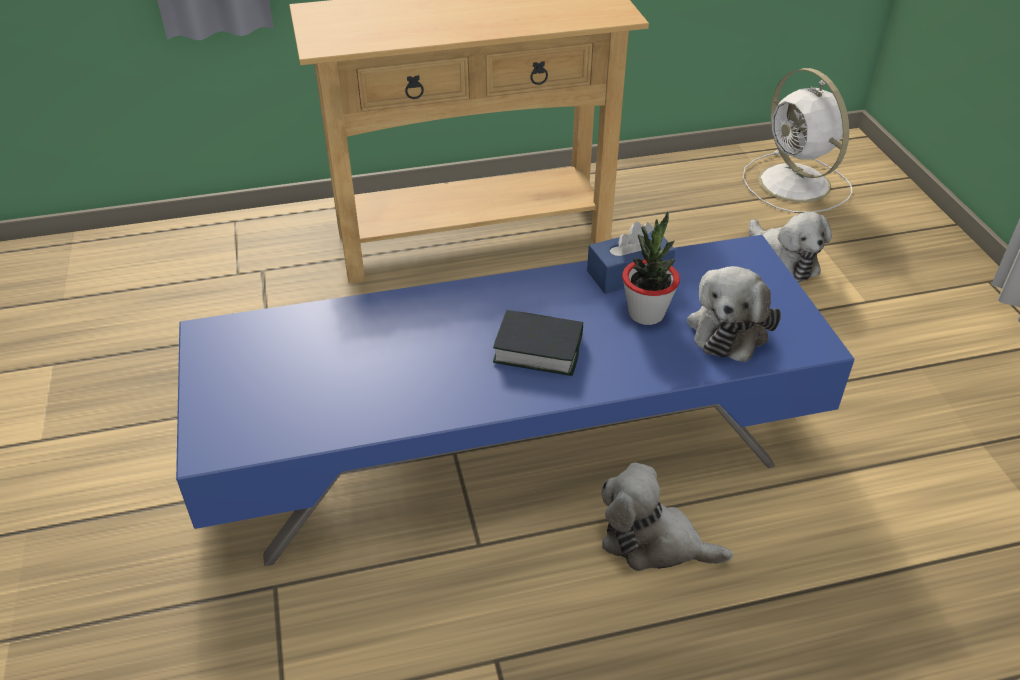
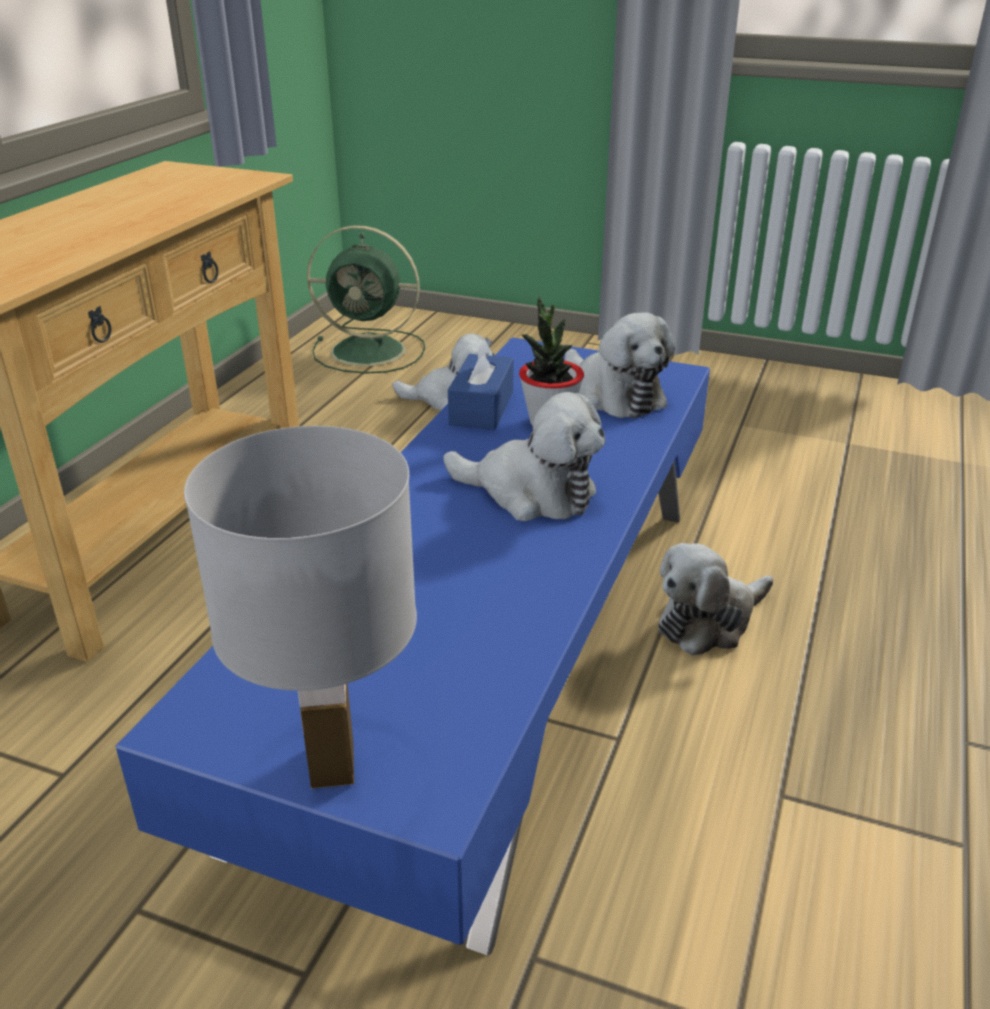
camera: 55 degrees left, 10 degrees down
(213, 397) = (331, 763): none -> white table lamp
(538, 349) = (531, 493): book -> plush toy
(796, 185) = (371, 351): white fan -> green fan

